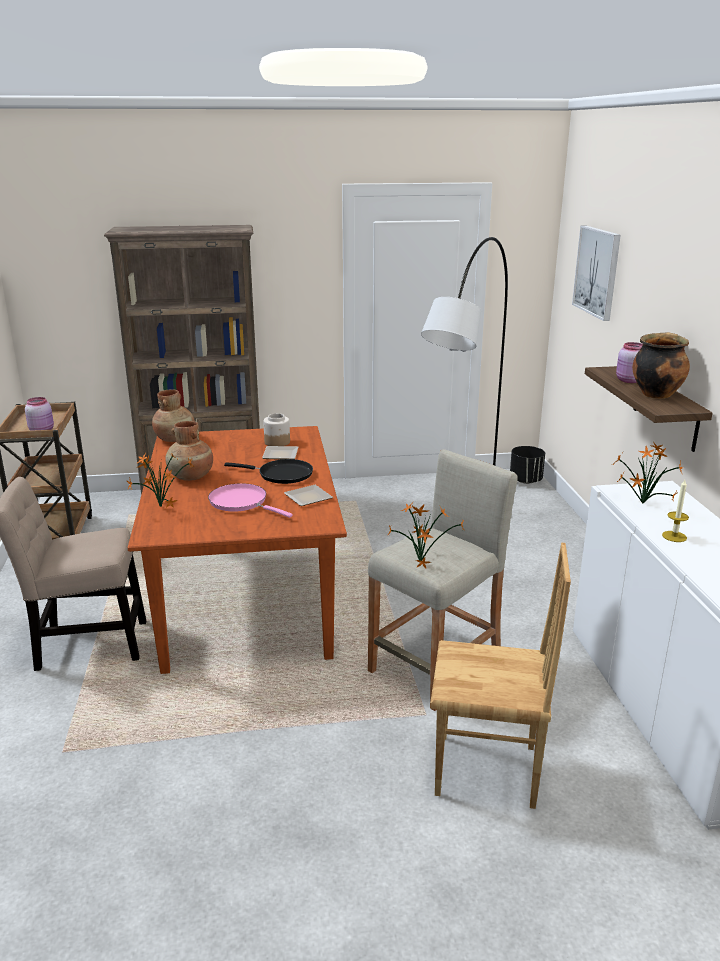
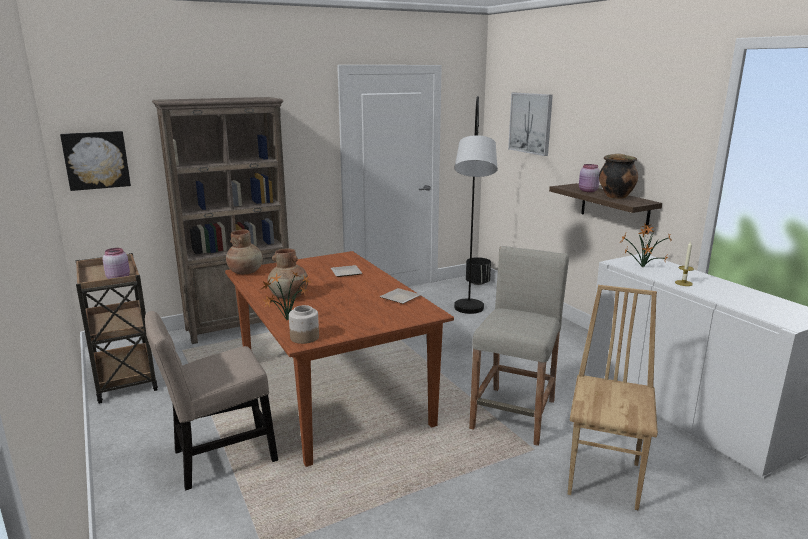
camera: 20 degrees left, 5 degrees down
(53, 293) = (96, 160): none -> picture
(241, 502) = (351, 308): pink frying pan -> none
(277, 442) = (333, 265): jar -> jar (304, 337)
(281, 474) = (362, 285): black frying pan -> none
(420, 562) = (519, 329): potted plant -> none
(487, 772) = (605, 478): brown chair -> brown chair turned 60 degrees counterclockwise

